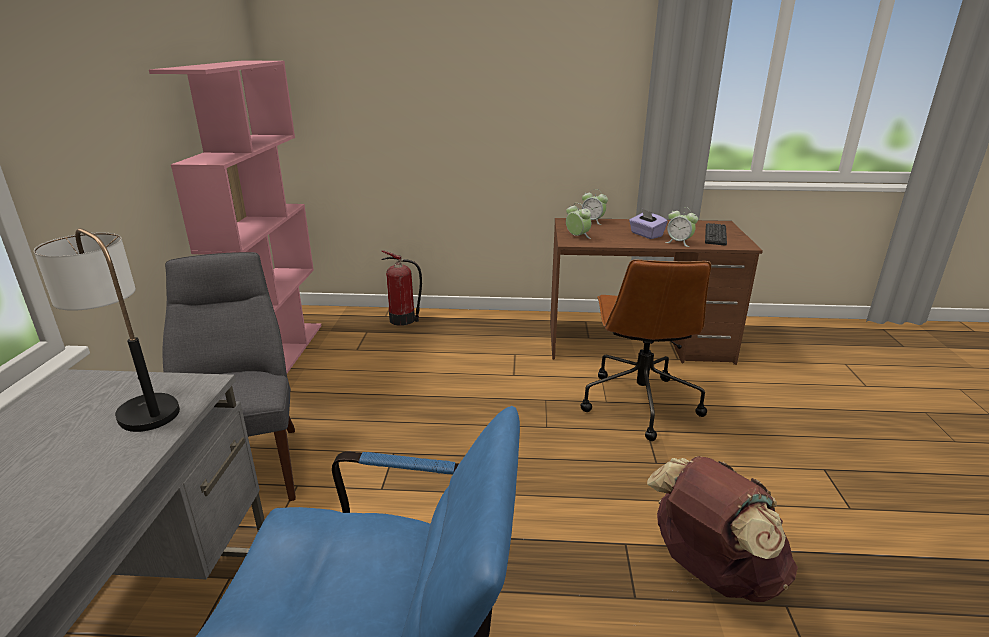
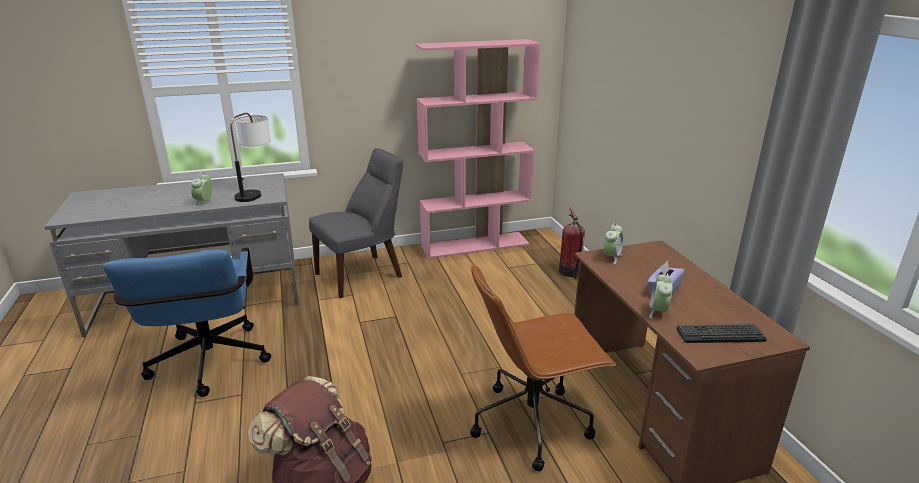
camera: 70 degrees right, 0 degrees up
(592, 221) = (673, 259): alarm clock -> alarm clock (204, 202)

